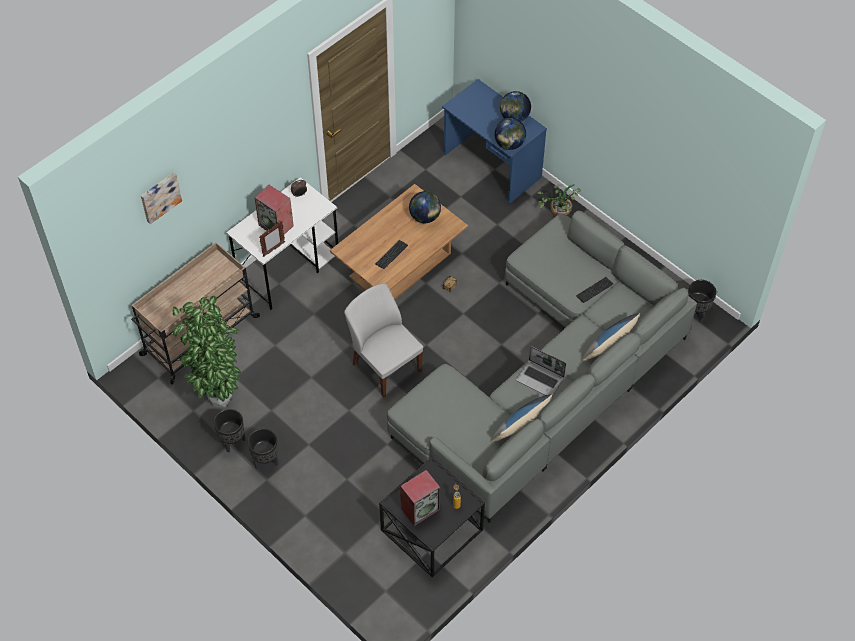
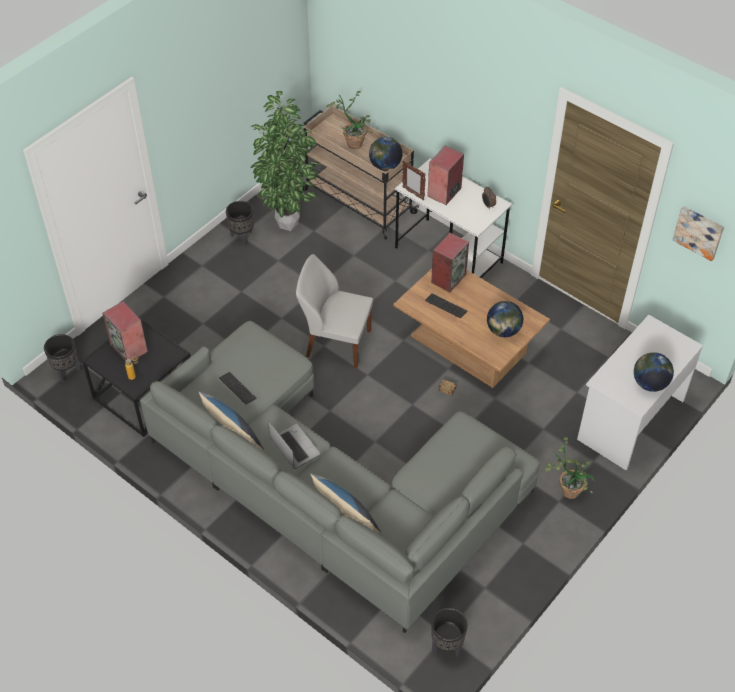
camera: 85 degrees right, 5 degrees down
(160, 196) = (386, 43): picture -> picture (699, 232)
(182, 295) = (353, 141): none -> potted plant
(265, 461) = (222, 262): black planter -> black planter (67, 371)
(357, 249) = (448, 278): none -> speaker
(385, 366) = (336, 343): white chair -> white chair turned 120 degrees counterclockwise
(491, 166) = (630, 419): blue desk -> white desk
(509, 144) = (605, 380): globe -> globe (385, 166)
(540, 379) = (294, 447): laptop -> laptop turned 120 degrees clockwise
(594, 290) = (424, 496): keyboard -> keyboard (237, 388)

